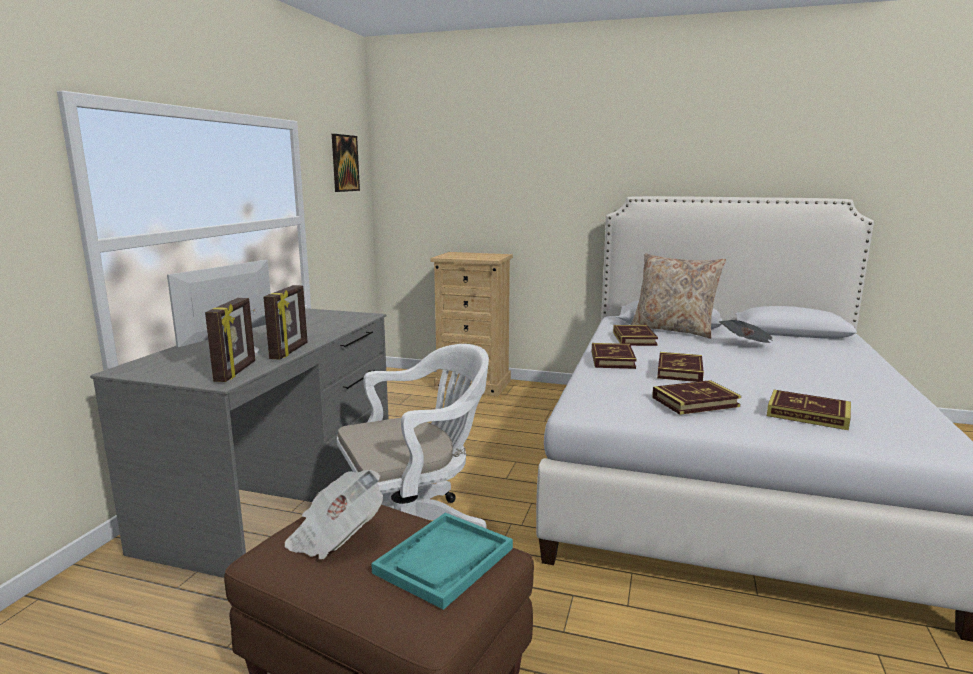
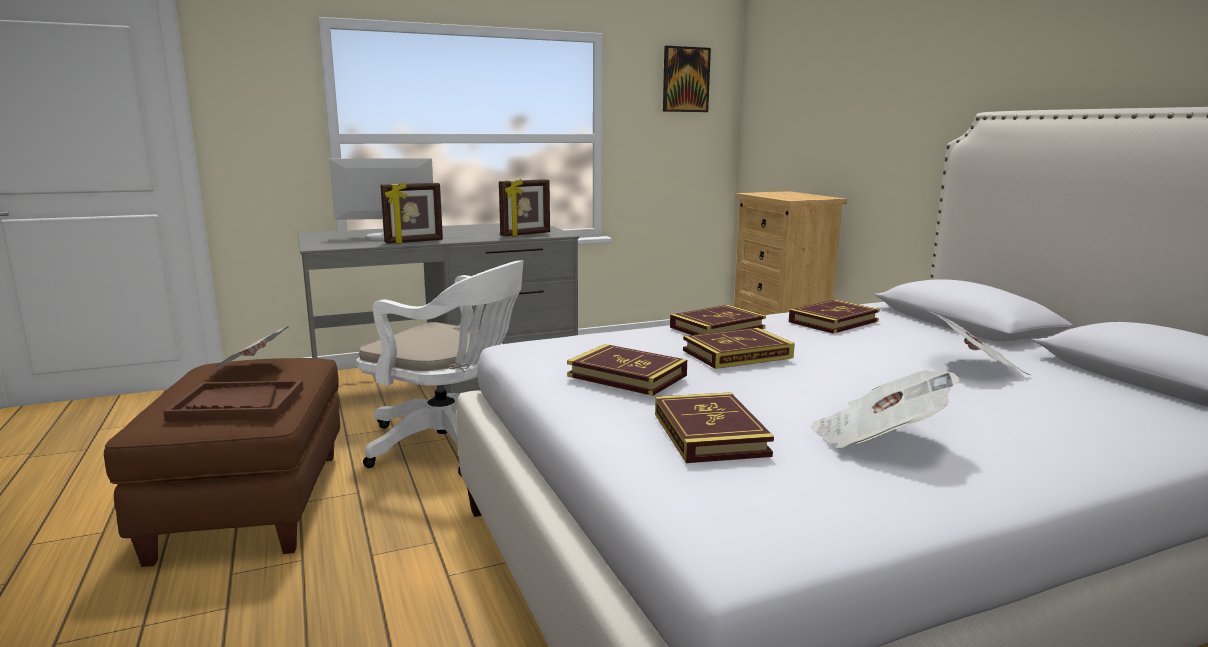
camera: 50 degrees right, 0 degrees up
(236, 372) = (345, 244): picture frame -> picture frame (526, 234)
(444, 561) = (237, 404): turquoise tray -> brown tray
(673, 330) = (933, 328): beige pillow -> none
(835, 390) = (877, 440): none -> newspaper

